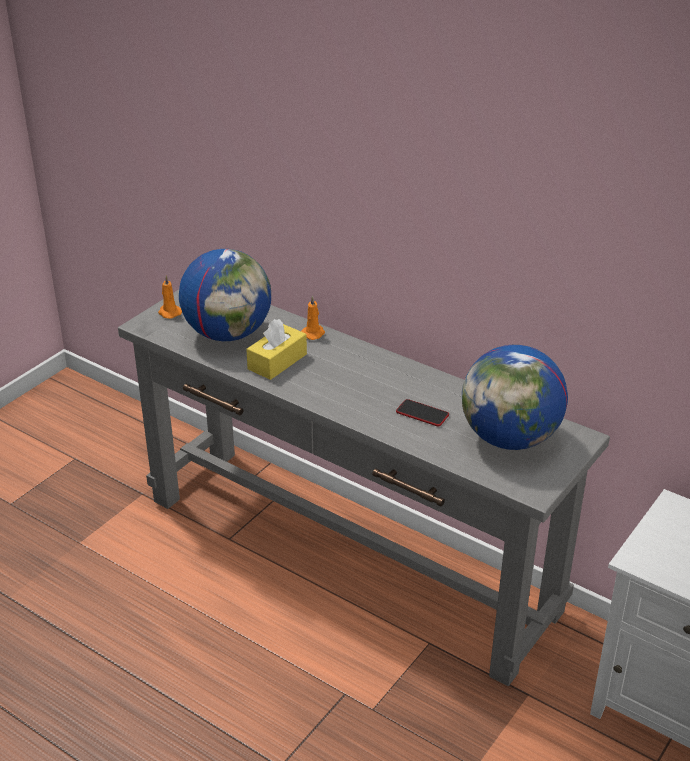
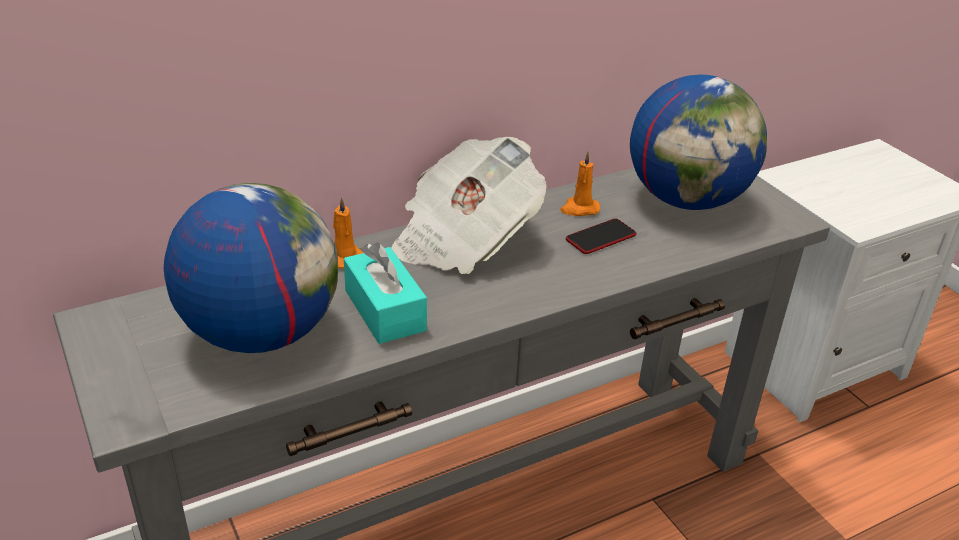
camera: 65 degrees left, 0 degrees up
(169, 312) = (124, 377): orange candle -> orange candle (579, 209)
(277, 362) = (385, 310): yellow tissue box -> turquoise tissue box
(370, 365) = (463, 239): none -> newspaper

